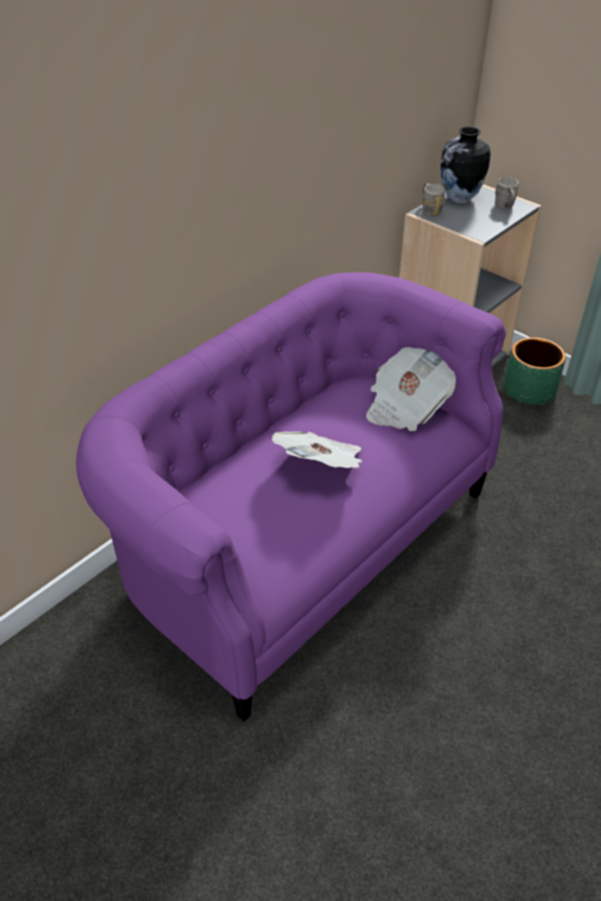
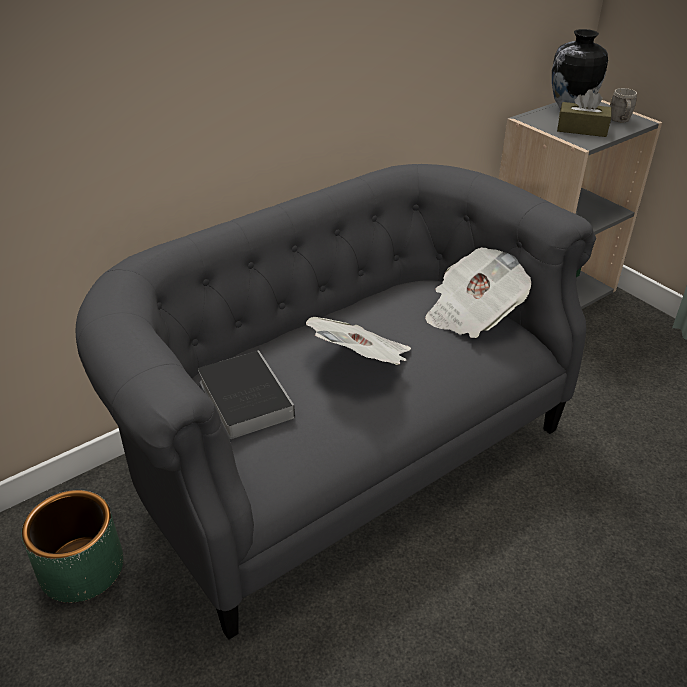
camera: 10 degrees right, 5 degrees down
(227, 513) = (243, 397): none -> book
(302, 542) = (344, 453): purple sofa -> grey sofa
(429, 210) = (535, 116): grey mug -> none
(474, 220) = (582, 129): none -> brown tissue box
(529, 389) = (633, 329): green planter -> green planter (82, 568)

